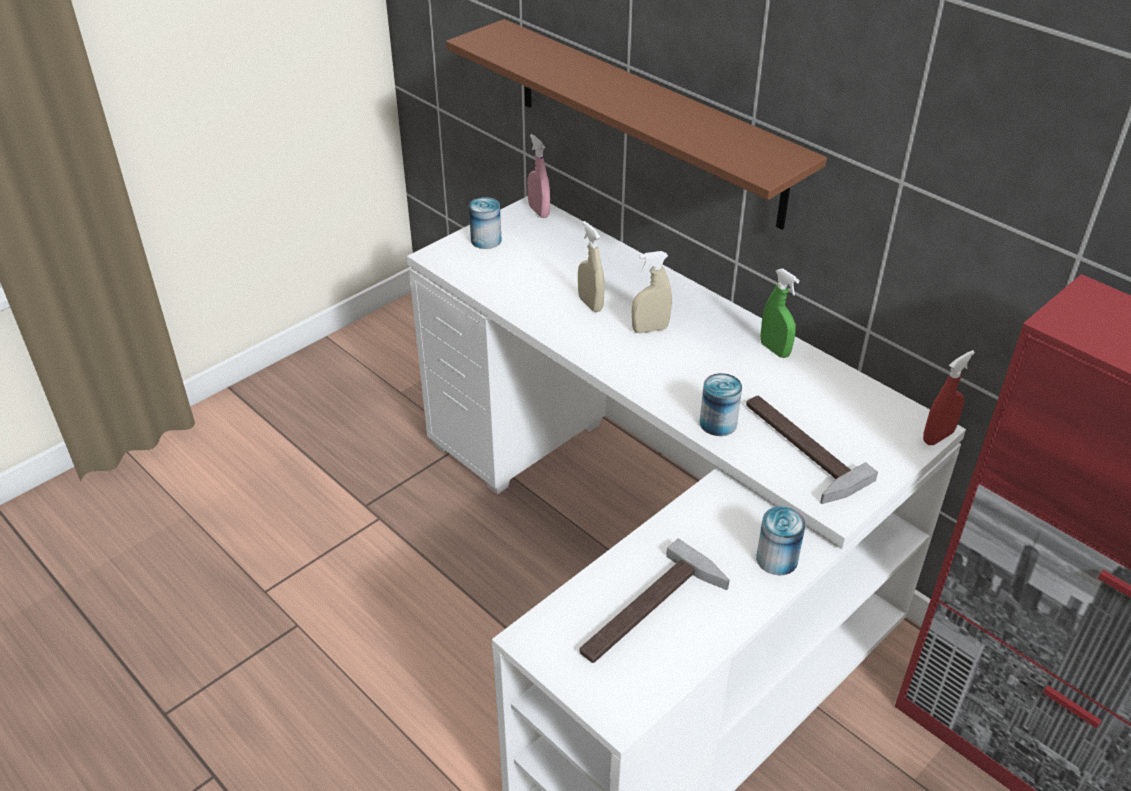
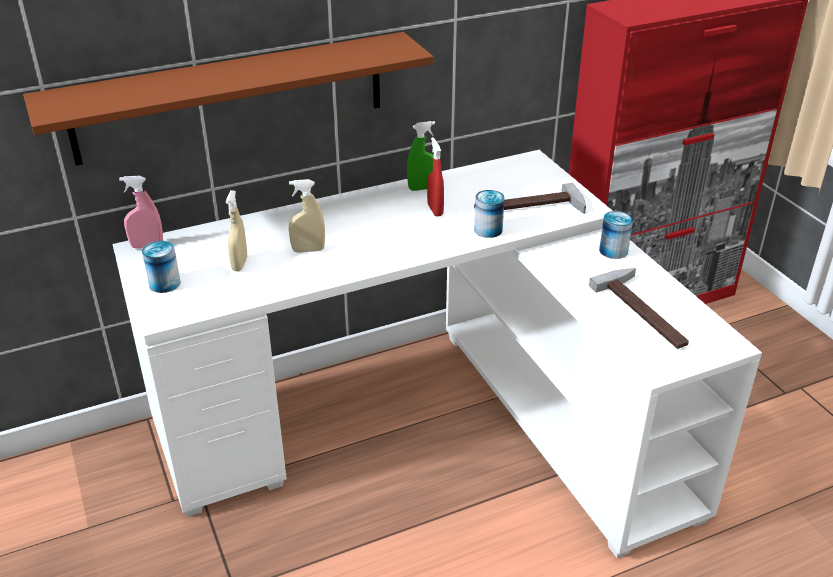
camera: 70 degrees left, 5 degrees down
(650, 329) = (362, 231): beige spray bottle -> beige spray bottle (239, 264)
(938, 437) = (542, 159): red spray bottle -> red spray bottle (435, 210)

